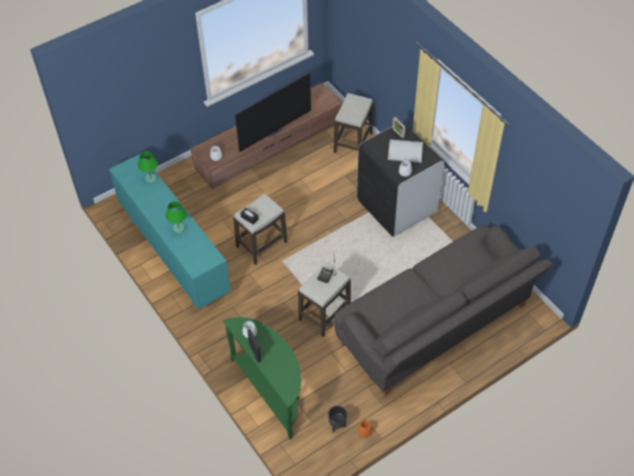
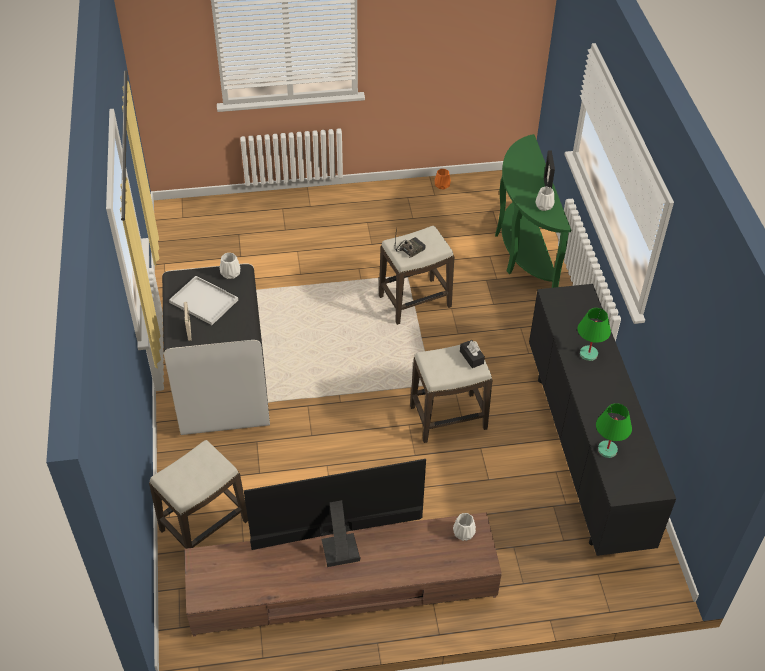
camera: 155 degrees left, 5 degrees down
(173, 255) = (585, 454): turquoise cabinet -> black cabinet
(337, 425) = (467, 199): black planter -> none
(436, 326) = (294, 241): grey sofa -> none

